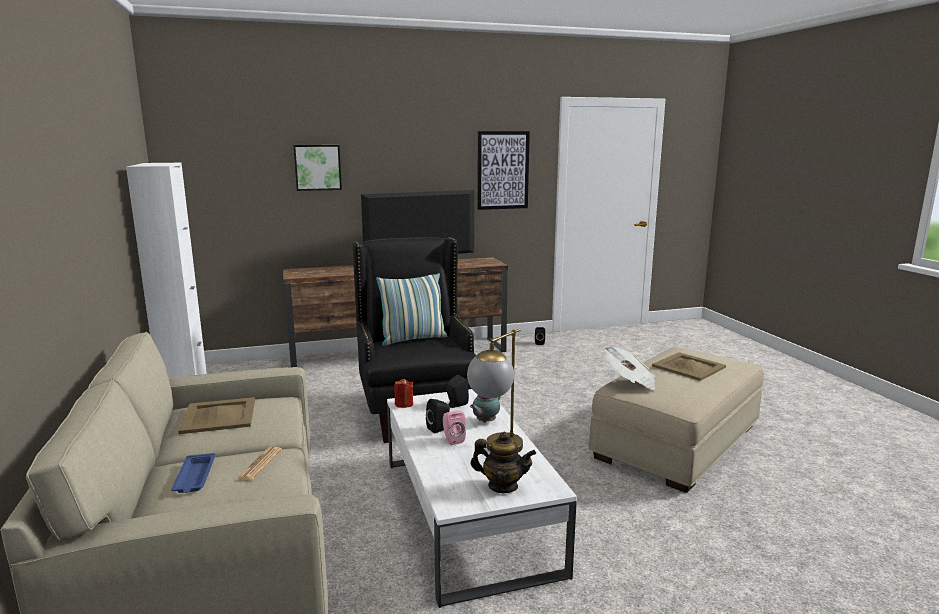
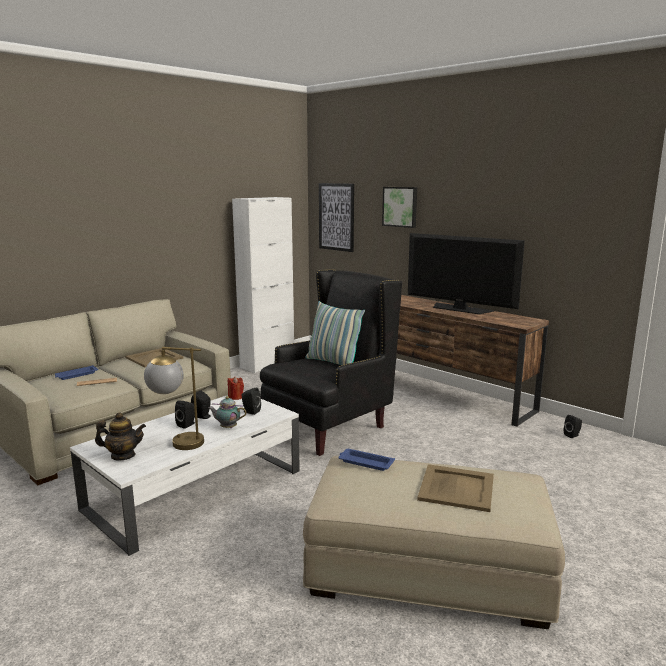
camera: 60 degrees right, 0 degrees up
(452, 439) = (187, 424): pink speaker -> black speaker
(502, 486) = (123, 456): teapot -> teapot turned 75 degrees counterclockwise
(503, 170) = (573, 221): picture -> picture (336, 217)
(630, 381) = (365, 462): newspaper -> blue tray

